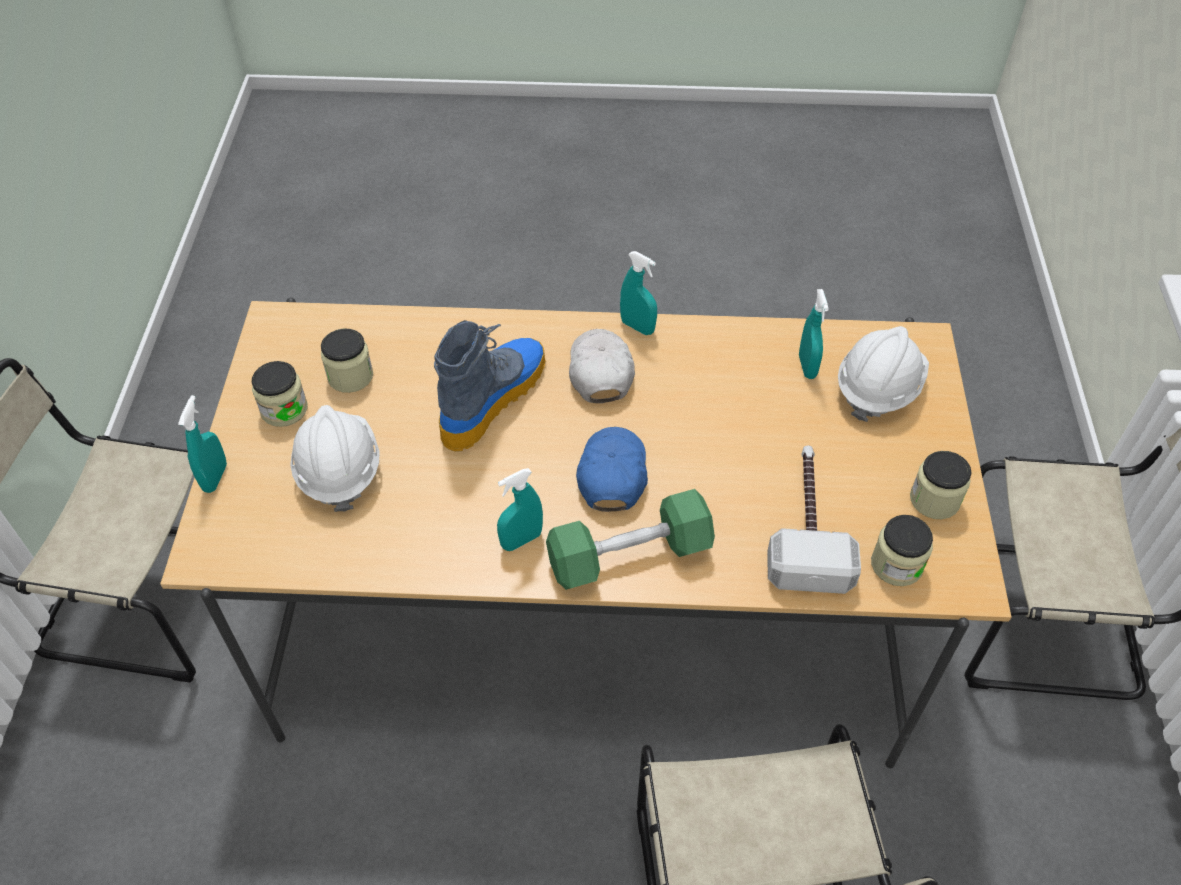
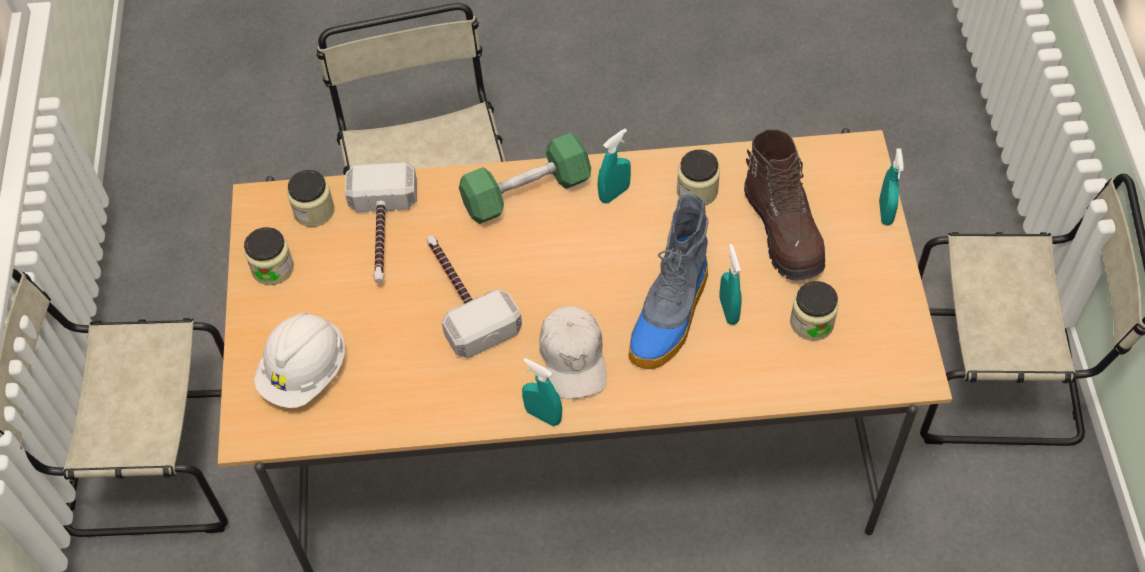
camera: 175 degrees right, 5 degrees up
(284, 409) = (858, 281): jar -> jar (697, 191)
(338, 471) = (784, 231): white hard hat -> brown boot
(612, 474) = (549, 256): blue cap -> none
(713, 442) = (462, 297): none -> hammer
(807, 366) = (371, 389): turquoise spray bottle -> turquoise spray bottle (728, 310)

